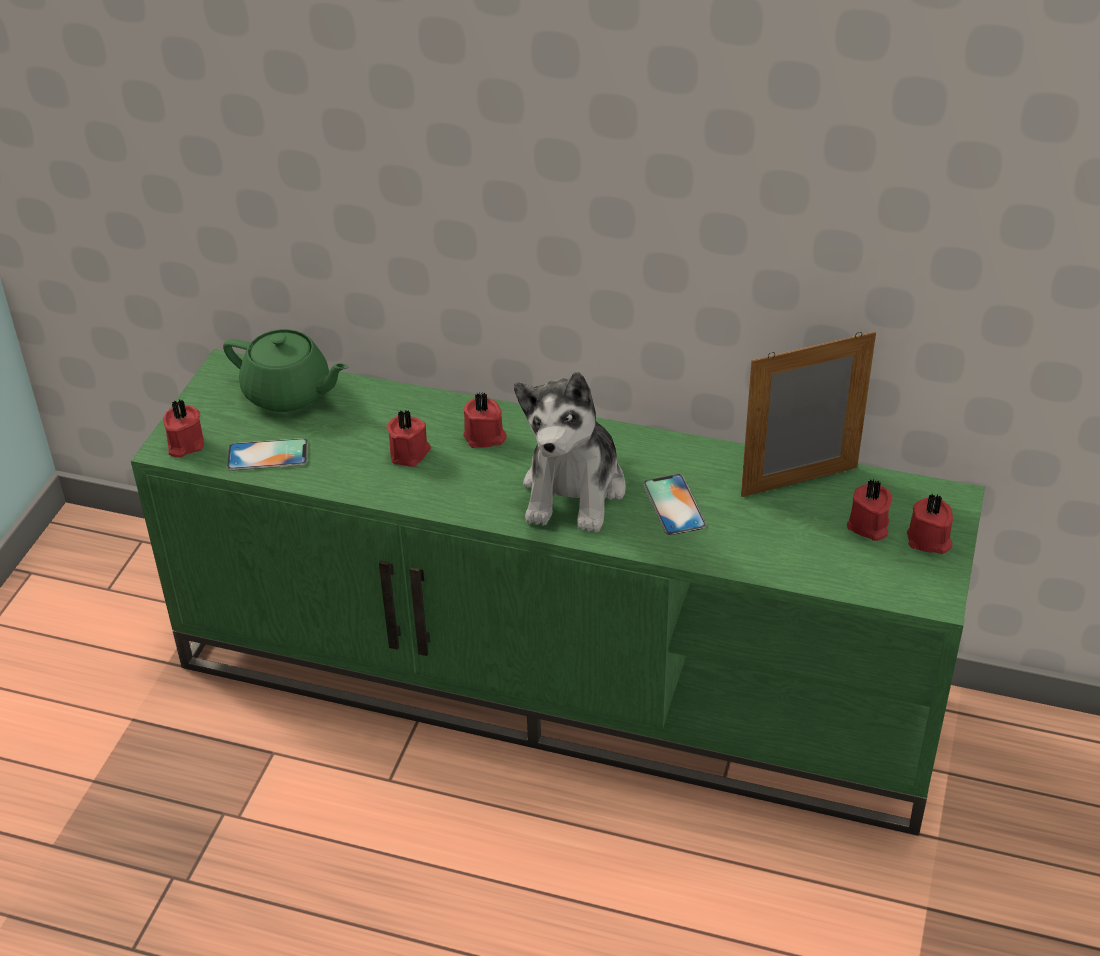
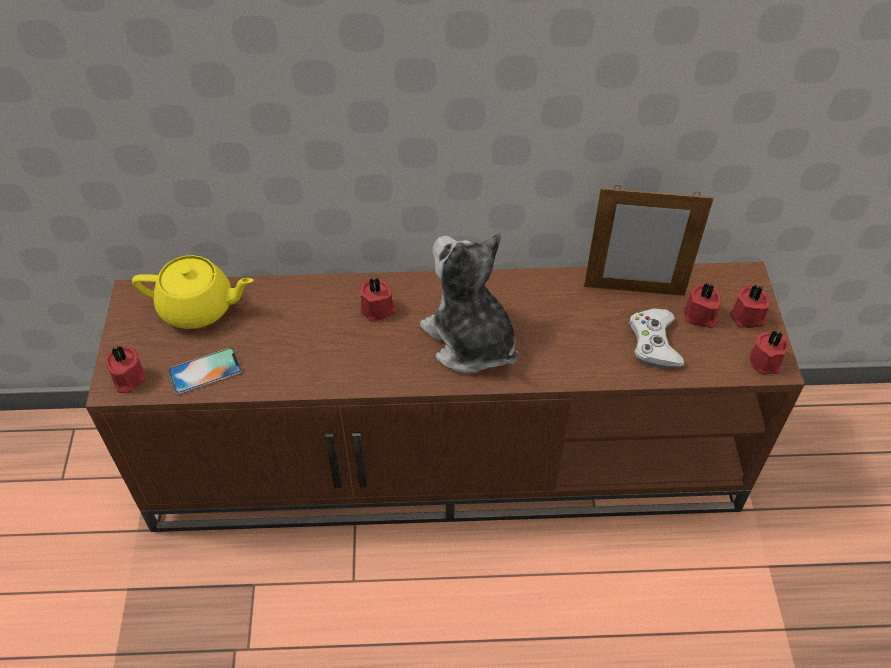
camera: 20 degrees left, 10 degrees up
(289, 393) = (198, 308): green teapot -> yellow teapot
(410, 453) = (324, 339): red candle -> red candle (766, 361)
(561, 680) = (448, 459): green tv stand -> brown tv stand
(574, 490) = (470, 341): plush toy -> plush toy turned 150 degrees clockwise
(674, 505) = (551, 334): phone -> none
(794, 541) = (654, 343): none -> white game controller
(799, 481) = (634, 290): picture frame -> picture frame turned 135 degrees counterclockwise

